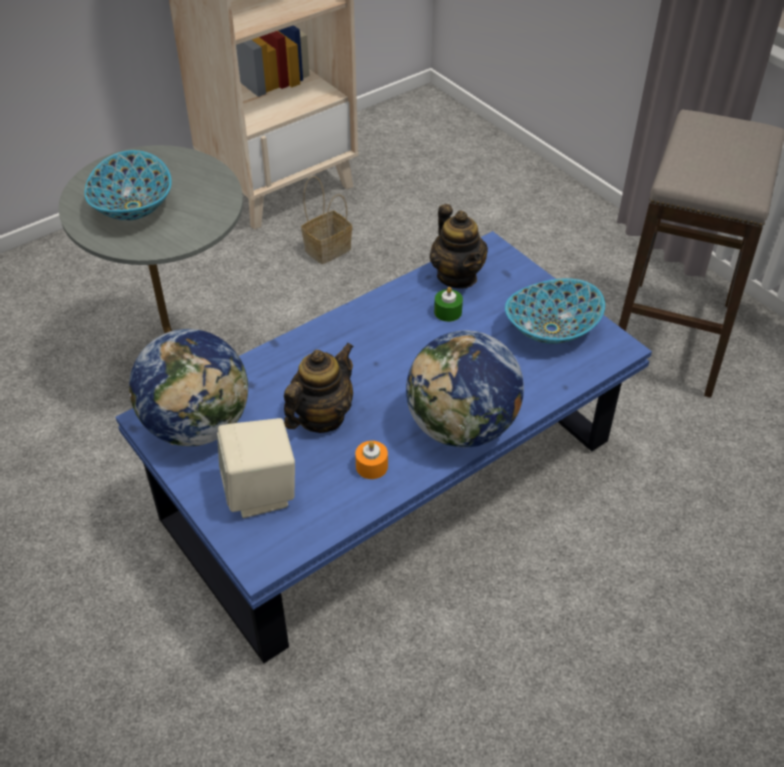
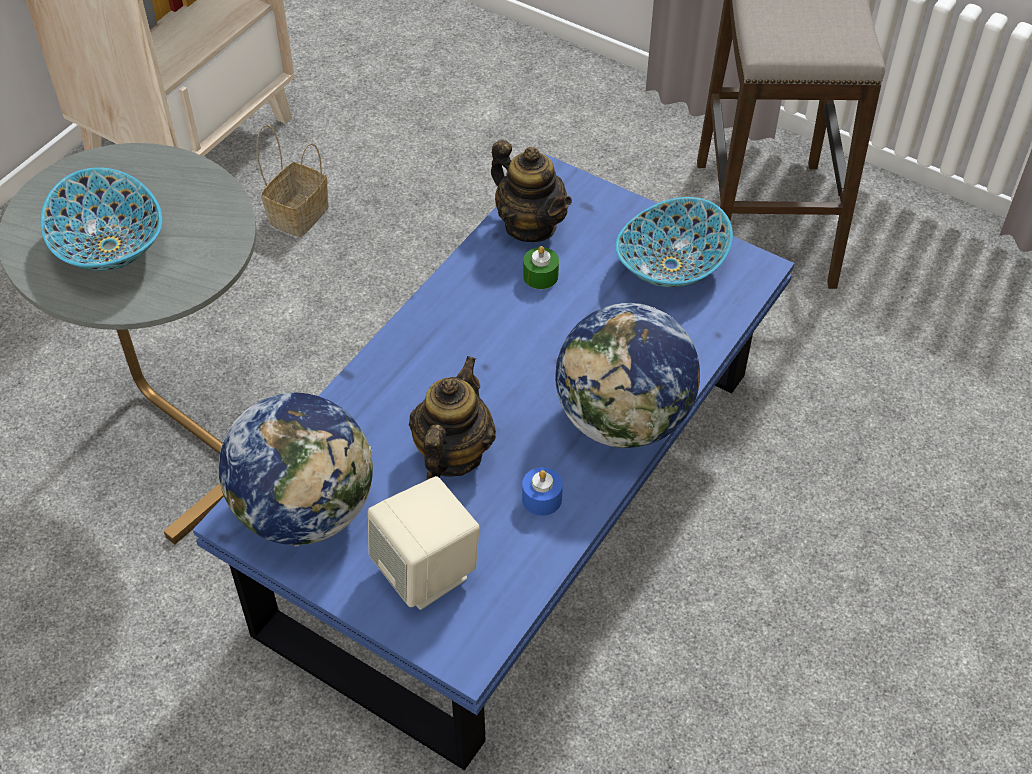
camera: 20 degrees left, 5 degrees up
(371, 466) = (542, 498): orange candle -> blue candle

